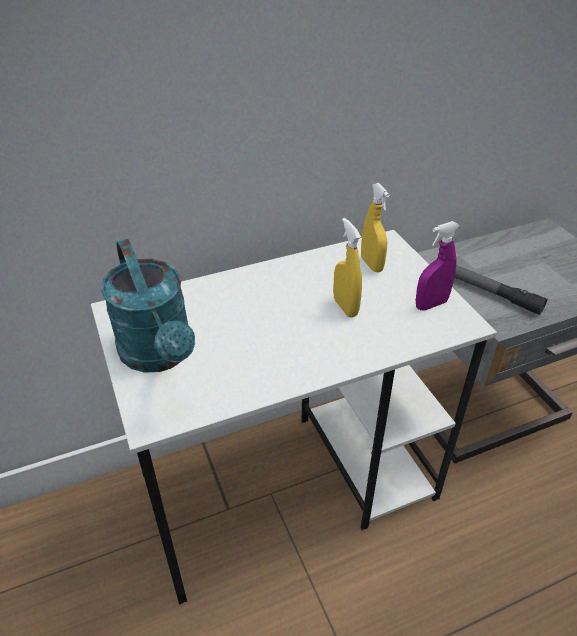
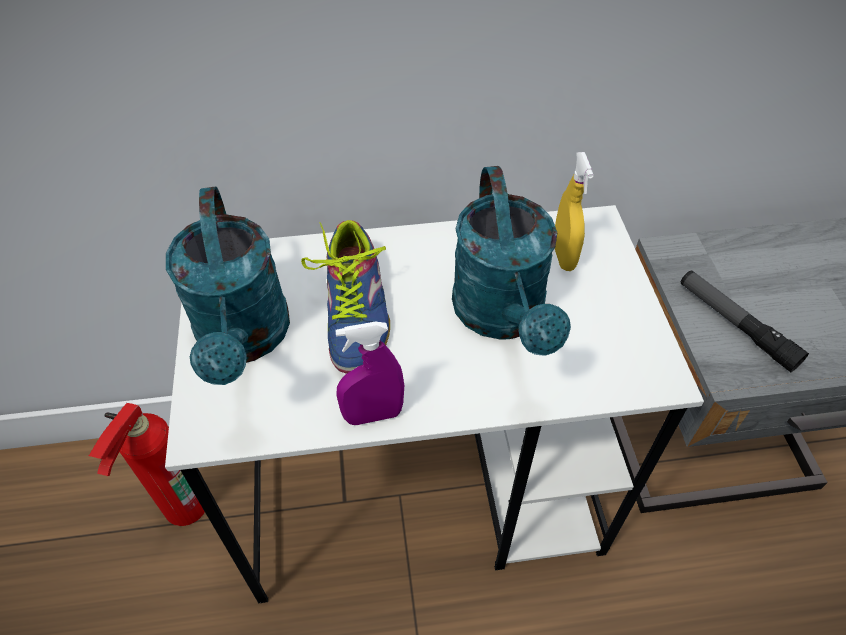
camera: 15 degrees right, 10 degrees up
(90, 546) = (180, 508): none -> fire extinguisher
(238, 322) = (356, 310): none -> shoe
(345, 307) = (503, 317): yellow spray bottle -> turquoise watering can
(431, 304) = (624, 337): purple spray bottle -> purple spray bottle (373, 415)

